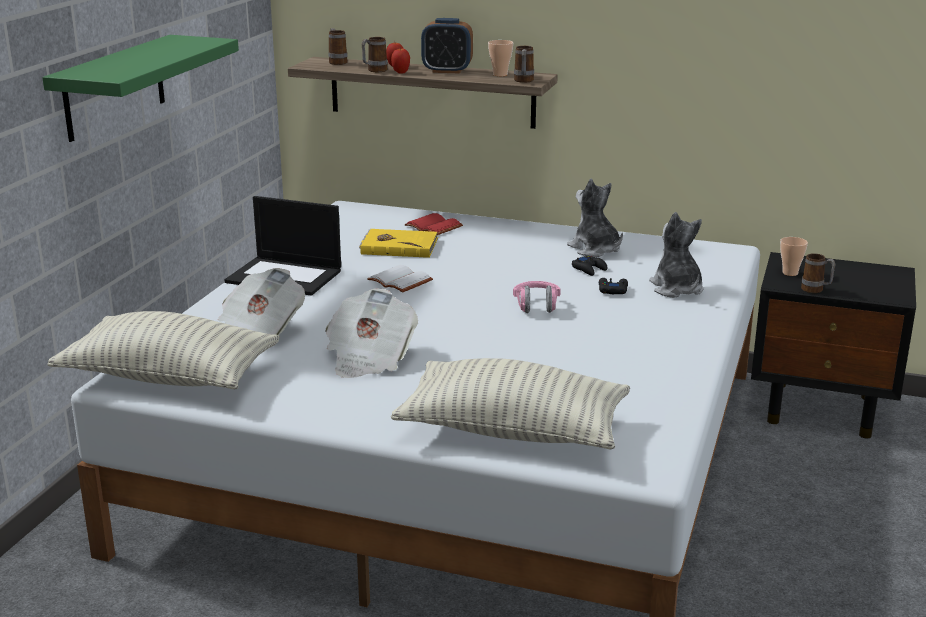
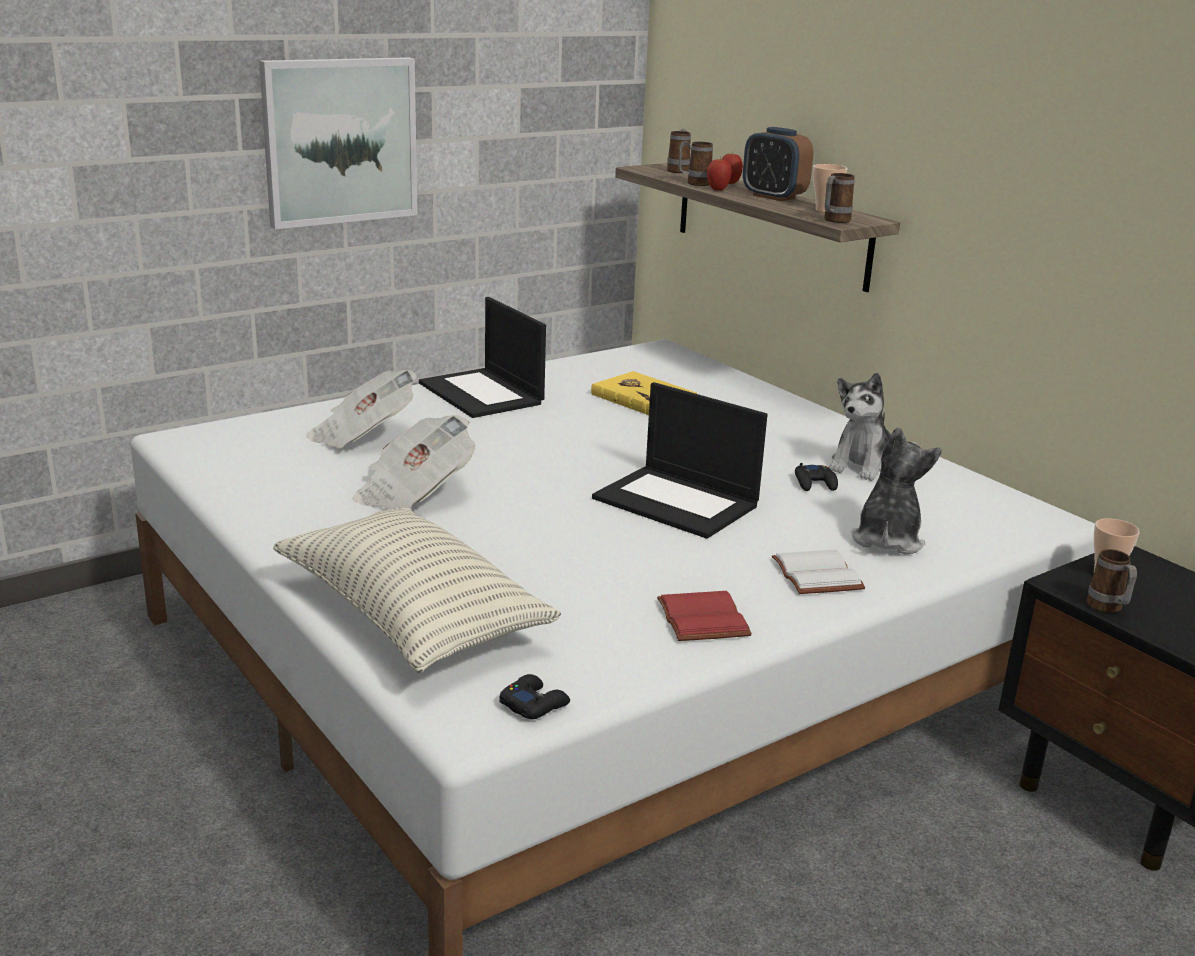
camera: 35 degrees right, 0 degrees up
(114, 87) = (340, 141): green shelf -> picture
(169, 377) = (221, 448): pillow -> none
(401, 281) = (584, 431): white book -> white book (819, 575)
(435, 226) = (718, 390): red book -> red book (705, 619)
(536, 306) = (678, 502): pink headphones -> laptop
(595, 249) = (862, 465): plush toy -> plush toy turned 150 degrees counterclockwise
(612, 290) = (801, 514): black game controller -> black game controller (534, 704)

